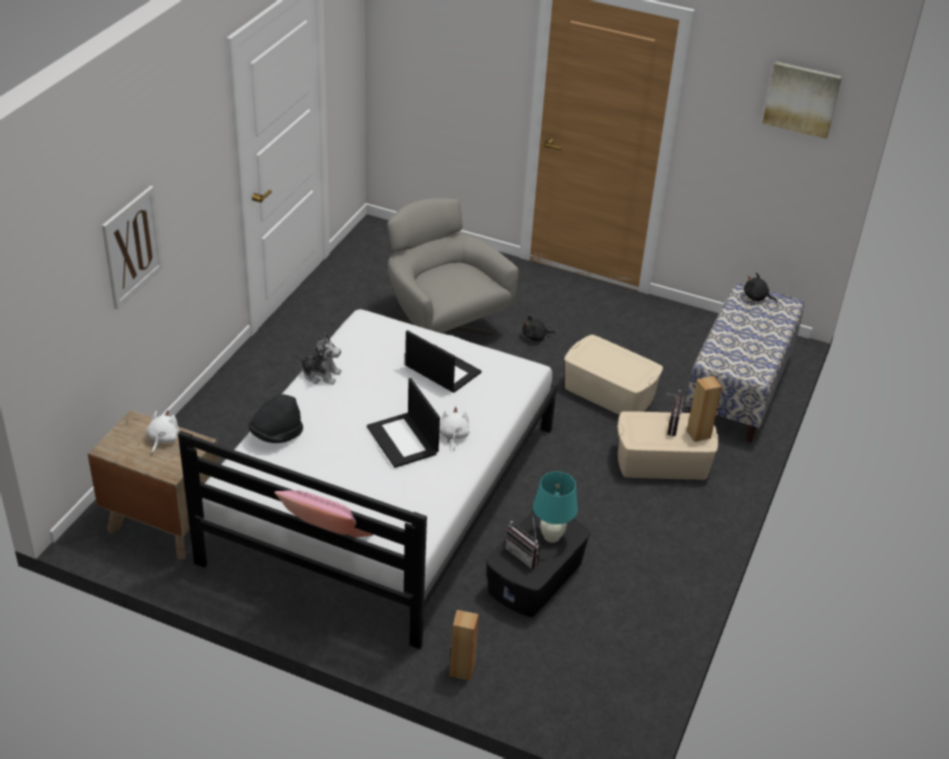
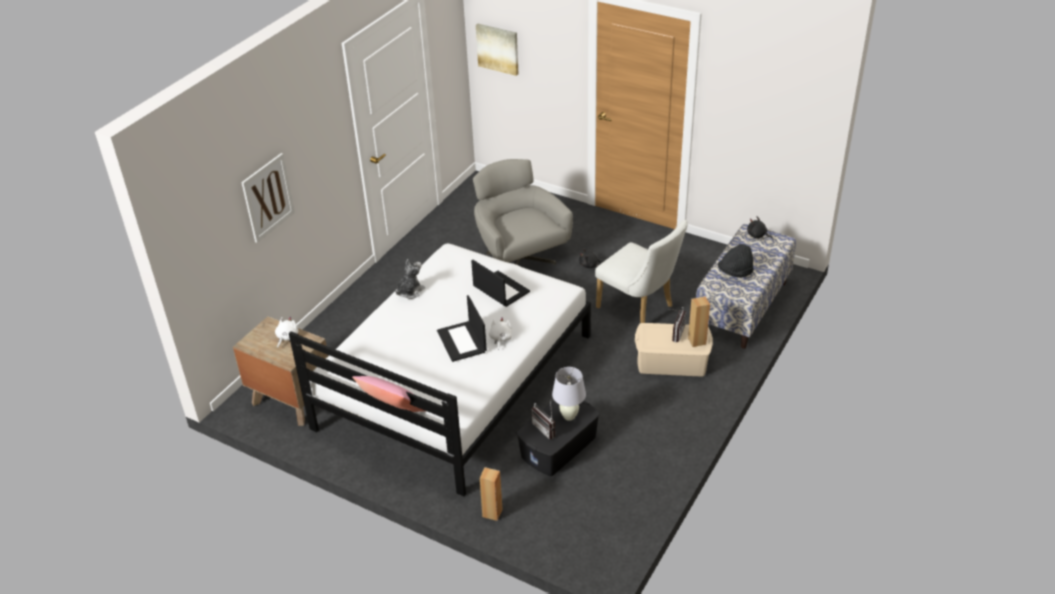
camera: 10 degrees right, 0 degrees up
(276, 434) = (370, 335): black hat -> black hat (735, 272)
(320, 374) = (410, 291): plush toy -> plush toy turned 75 degrees counterclockwise
(552, 536) = (569, 416): turquoise table lamp -> white table lamp
(609, 393) = (639, 309): beige storage box -> white chair
(802, 99) = (786, 80): picture -> picture (498, 48)

